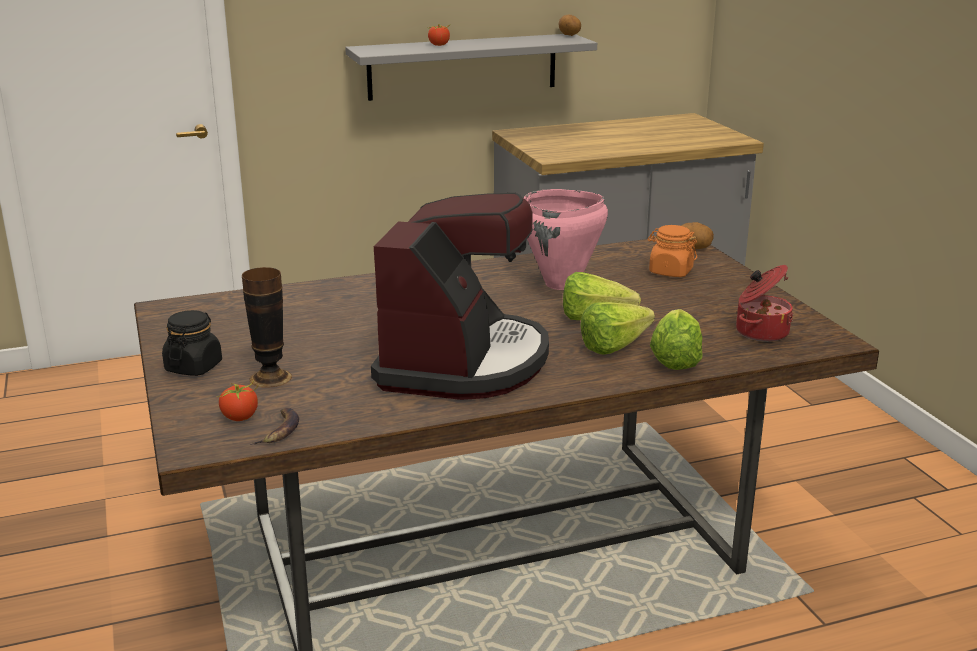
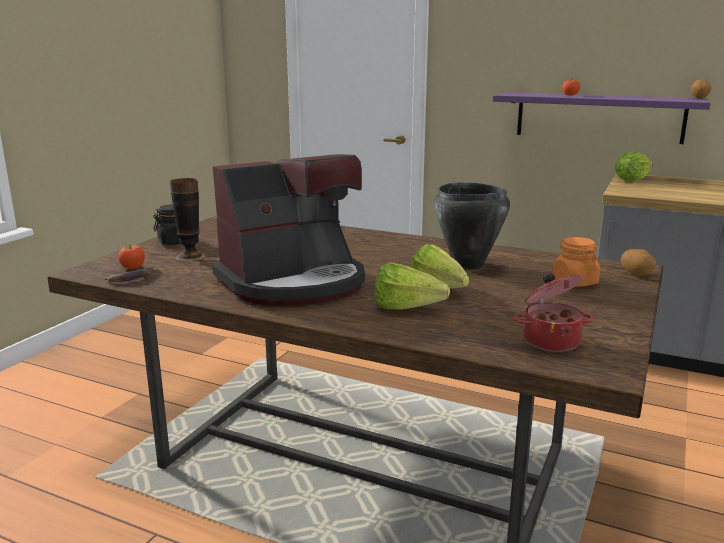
camera: 45 degrees right, 5 degrees down
(463, 66) = (598, 117): grey shelf -> purple shelf
(562, 284) = (468, 265): pink cooking pot -> black cooking pot
(675, 361) = (427, 331): lettuce -> lettuce (631, 180)

